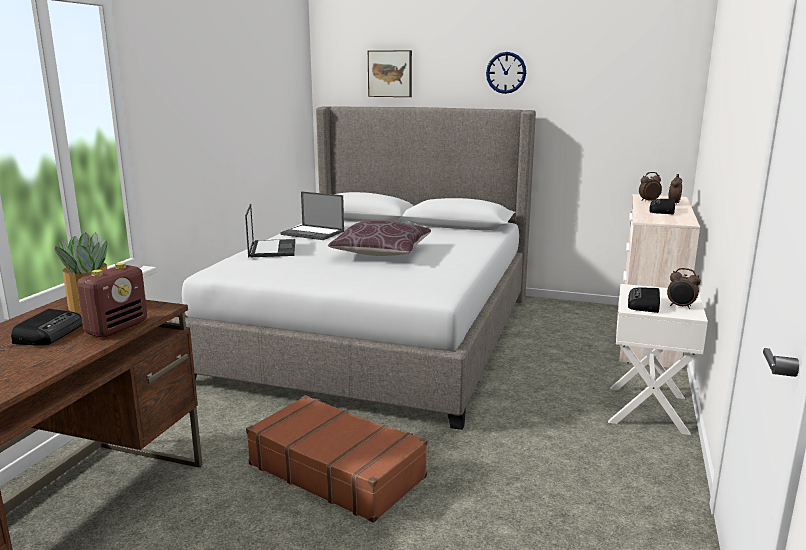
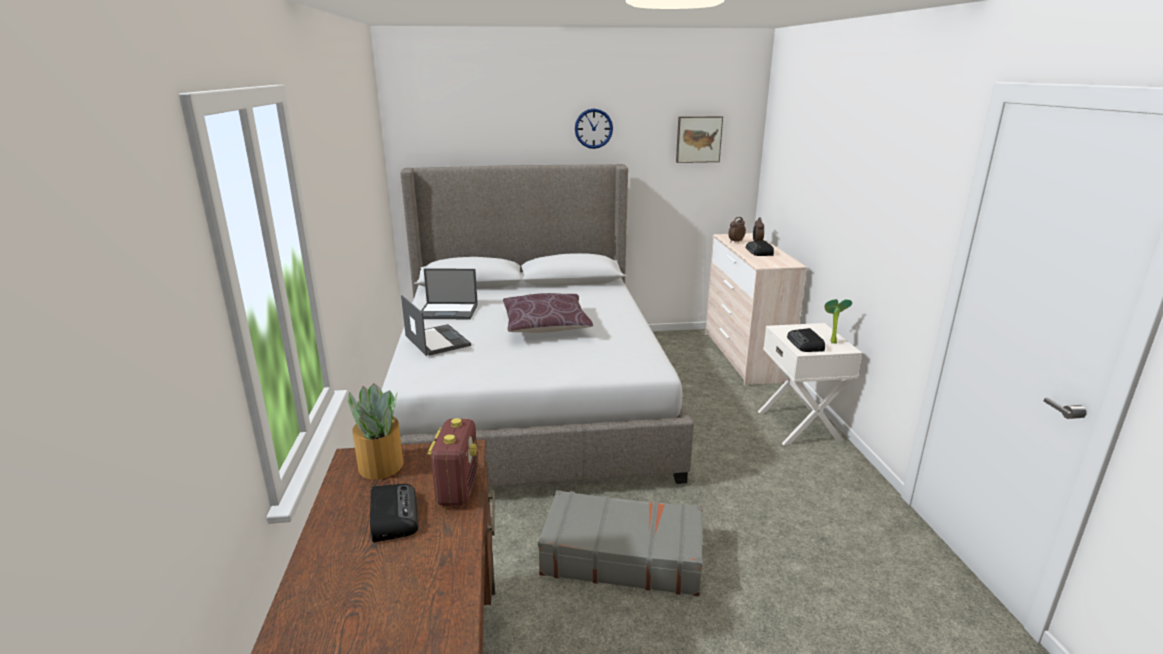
camera: 25 degrees left, 5 degrees up
(337, 470) = (622, 555): brown suitcase -> grey suitcase
(390, 73) = (475, 131): picture -> picture (698, 139)
(681, 307) = (831, 342): alarm clock -> potted plant

